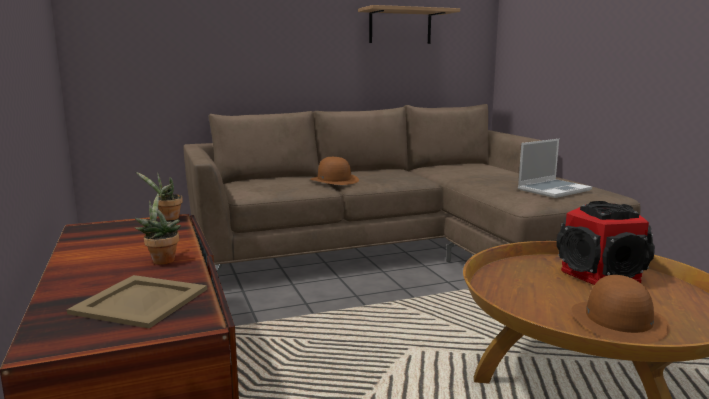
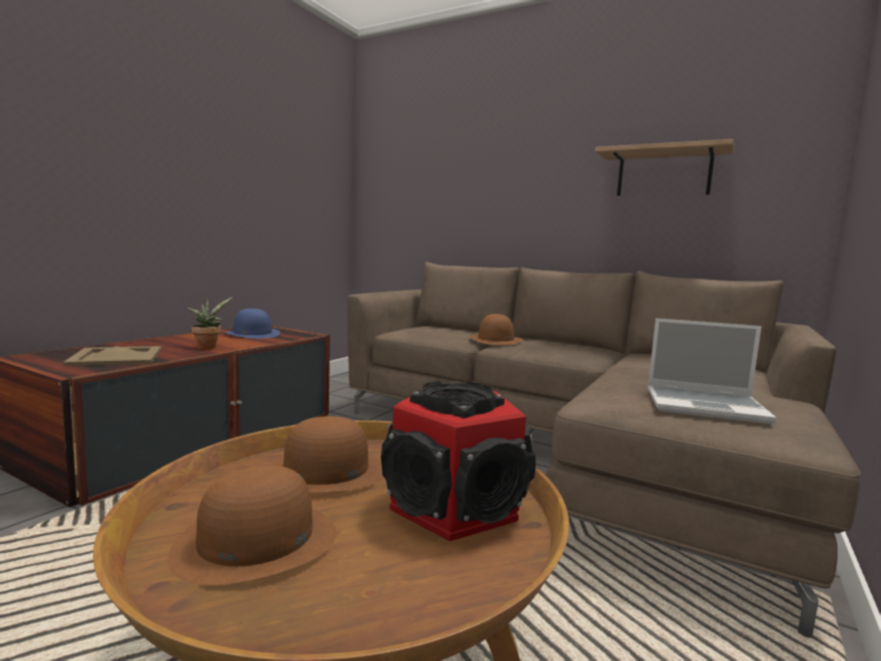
camera: 50 degrees right, 5 degrees down
(121, 236) = (252, 334): none -> blue hat
(167, 218) = (307, 334): potted plant -> none
(529, 289) = (325, 472): none -> brown hat

